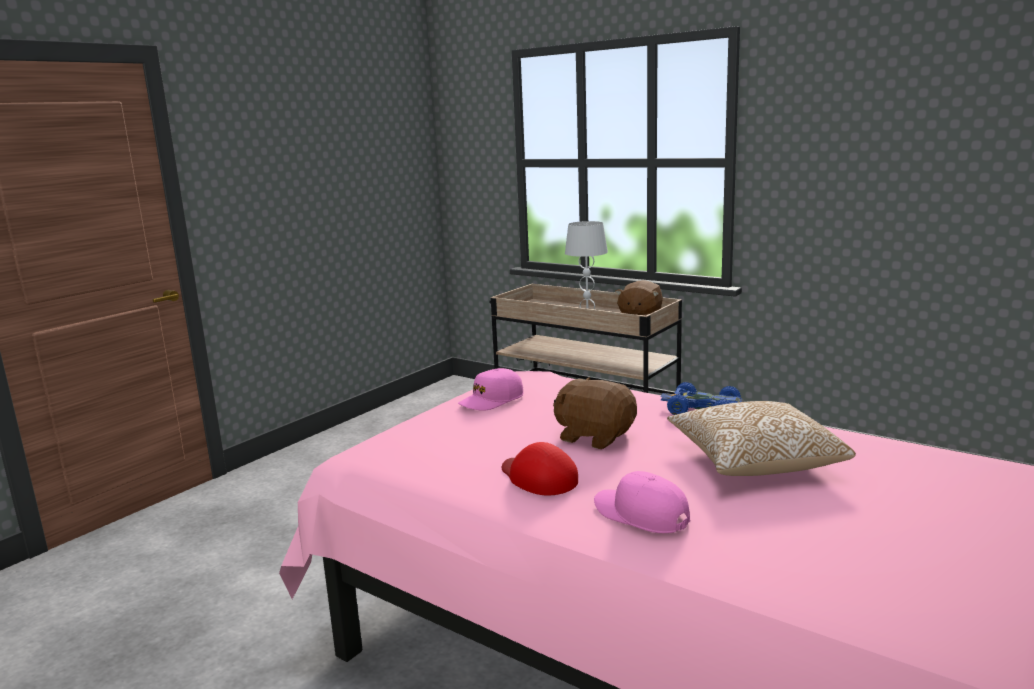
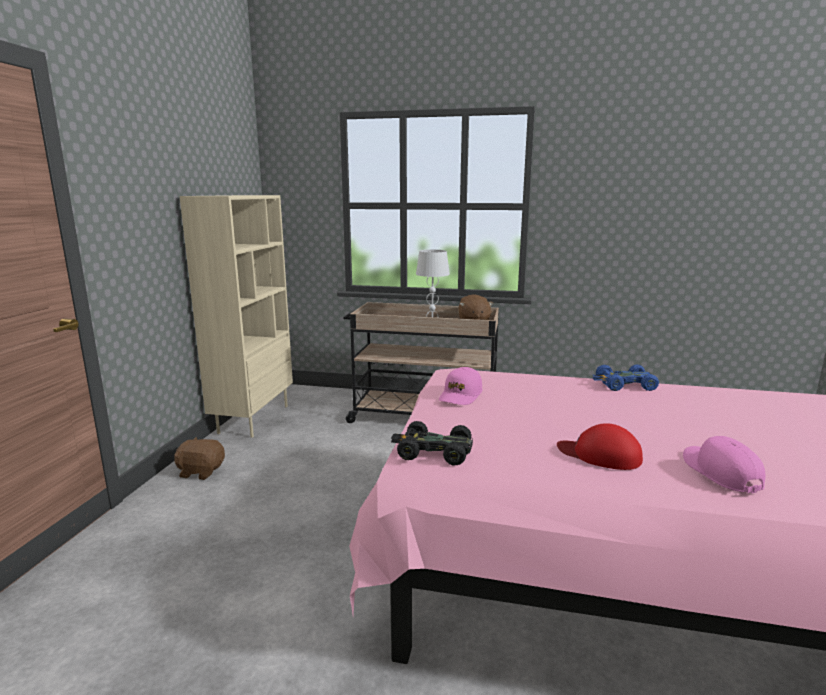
camera: 25 degrees left, 0 degrees up
(384, 450) = (433, 452): none -> black toy car
(397, 411) = (253, 419): none -> beige bookcase
(595, 436) = (586, 414): brown plush toy -> brown plush toy (201, 471)
(641, 514) = (720, 472): pink cap -> pink cap turned 60 degrees clockwise
(755, 461) = (718, 417): pillow -> none

